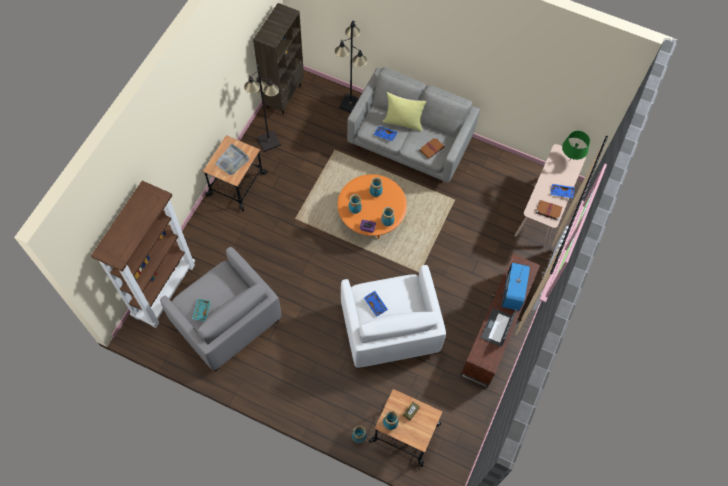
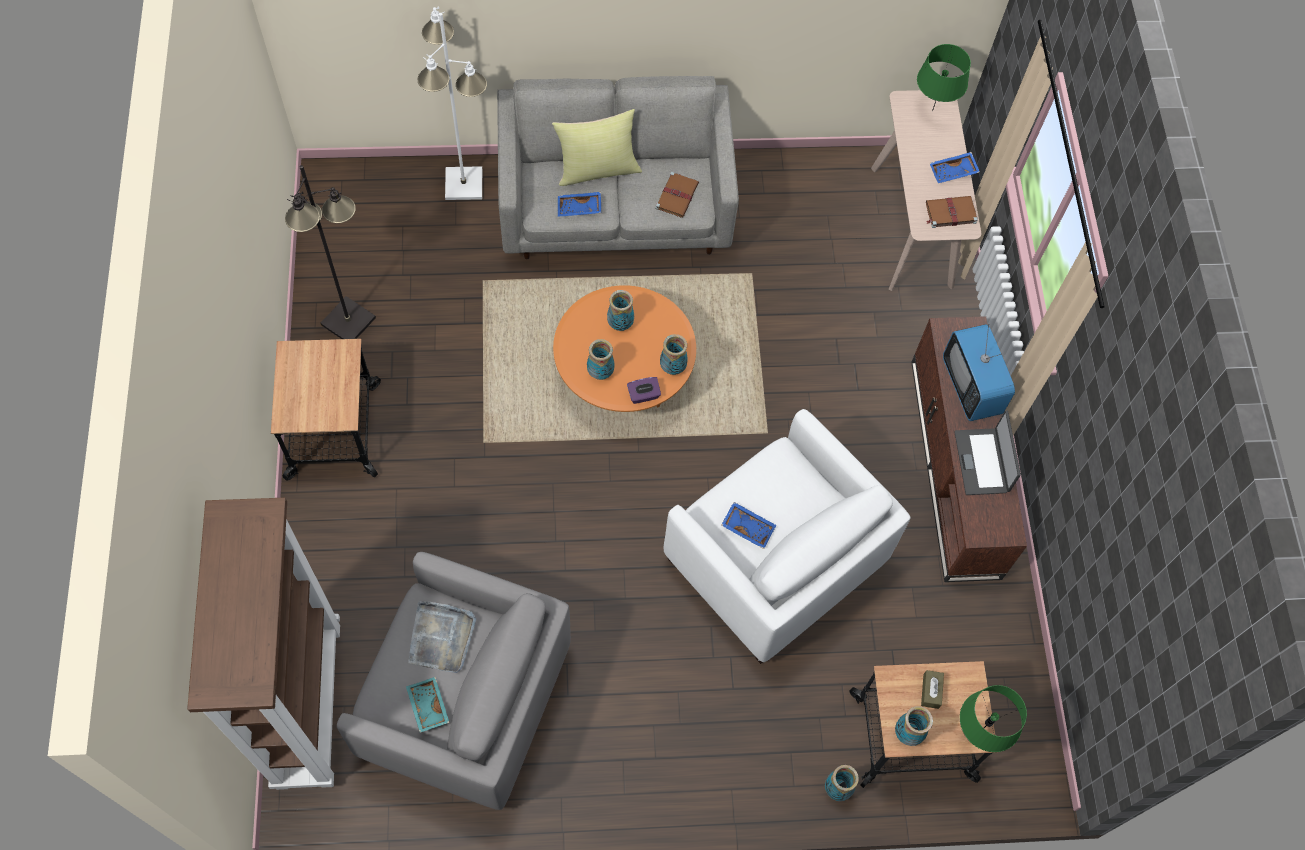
camera: 30 degrees left, 0 degrees up
(232, 161) = (319, 385): grey tray -> grey tray (441, 638)
(283, 96) = (327, 223): brown bookcase -> none
(351, 104) = (464, 183): black floor lamp -> white floor lamp
(420, 440) = (977, 734): none -> green table lamp

